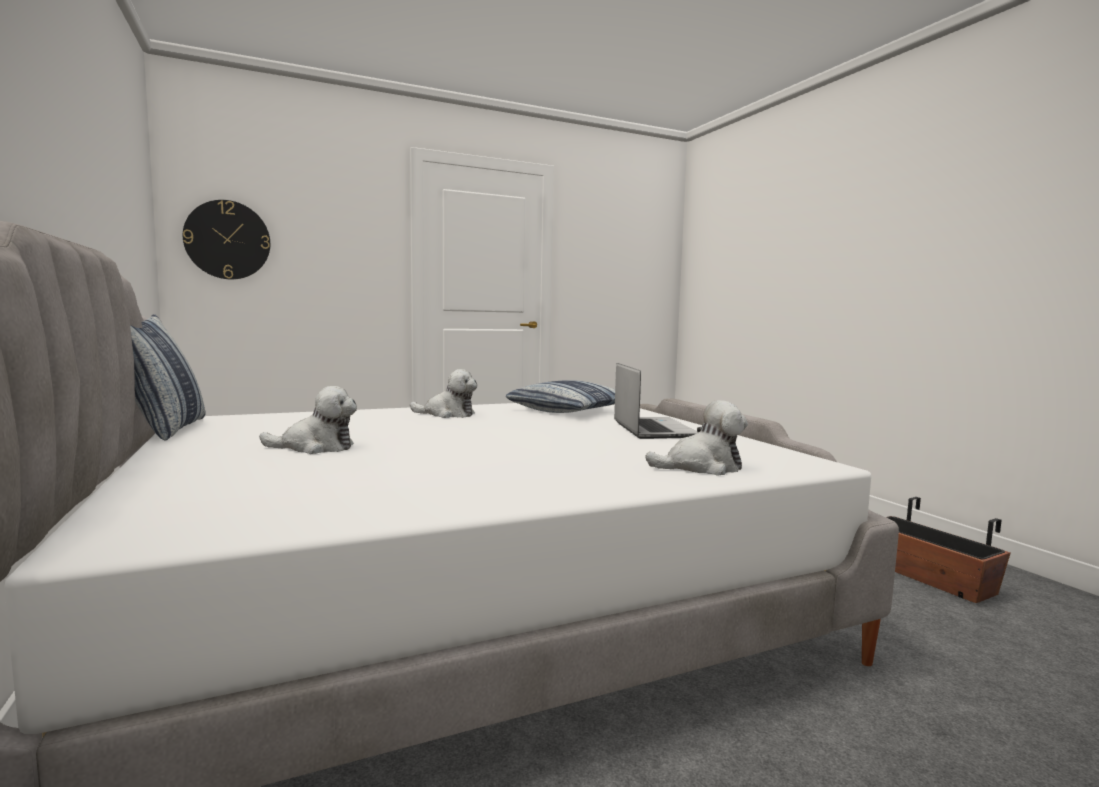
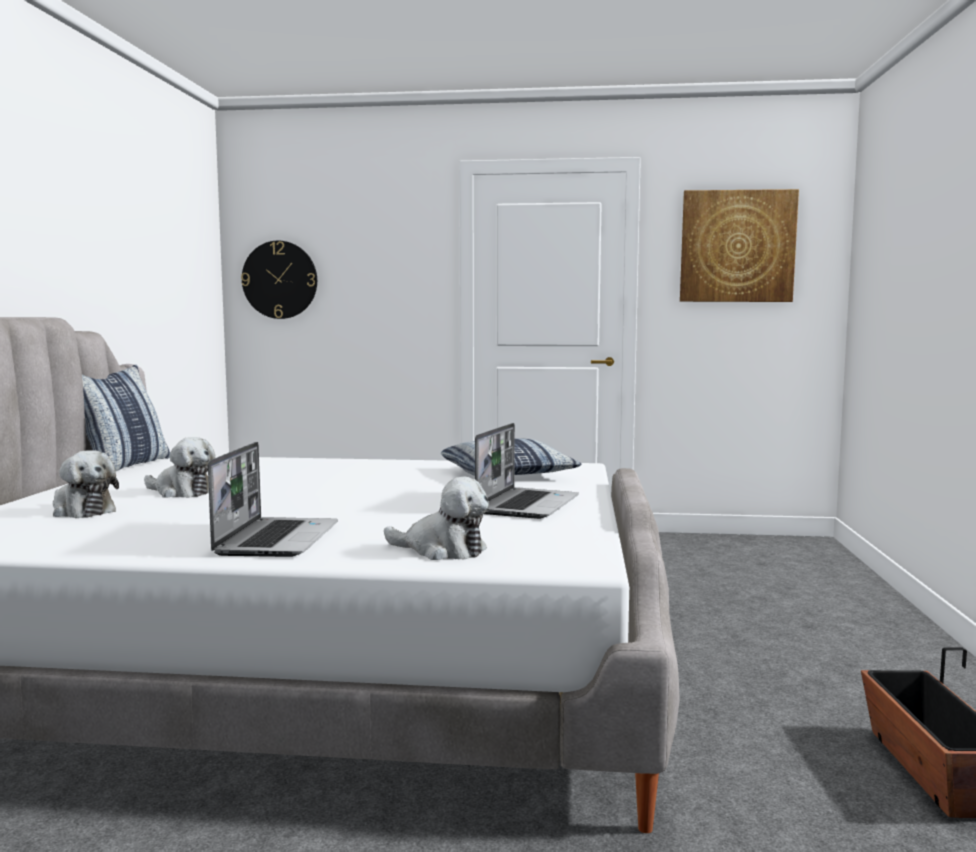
camera: 30 degrees right, 0 degrees up
(447, 414) = (371, 469): plush toy -> plush toy (82, 510)
(546, 476) = (277, 539): none -> laptop
(617, 241) = (737, 246): none -> picture

